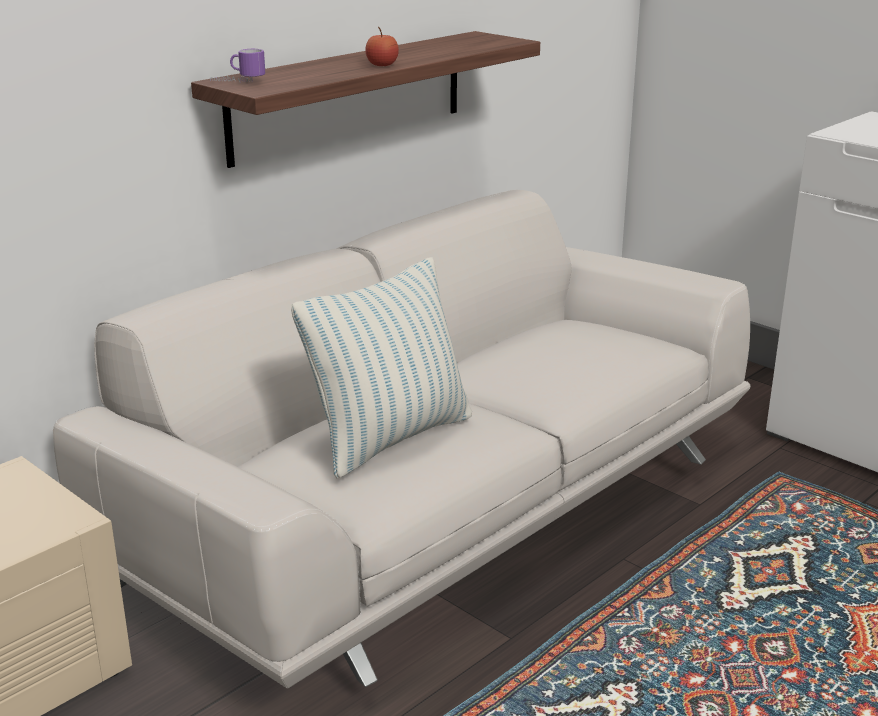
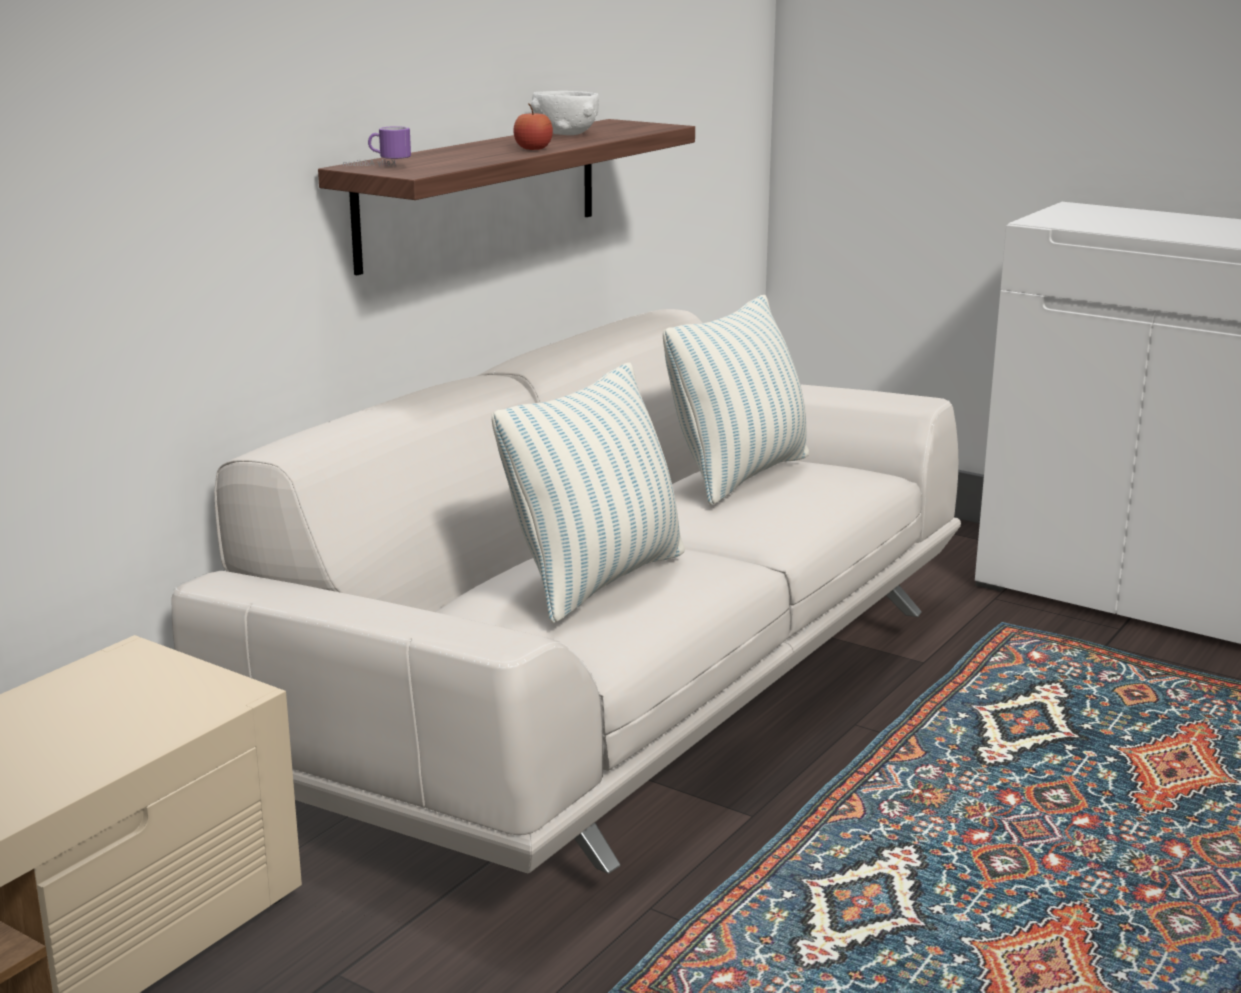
camera: 10 degrees left, 5 degrees down
(422, 49) = (565, 134): none -> white bowl
(550, 341) = (739, 475): none -> pillow

